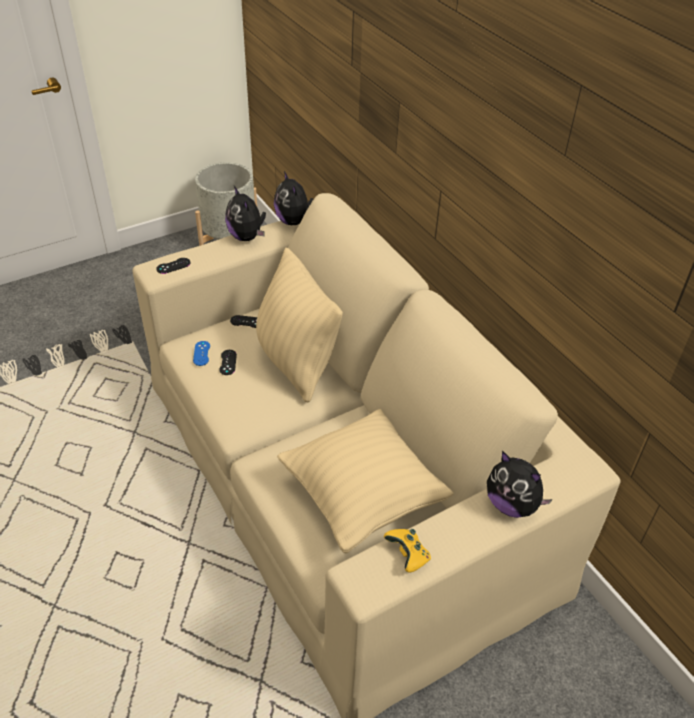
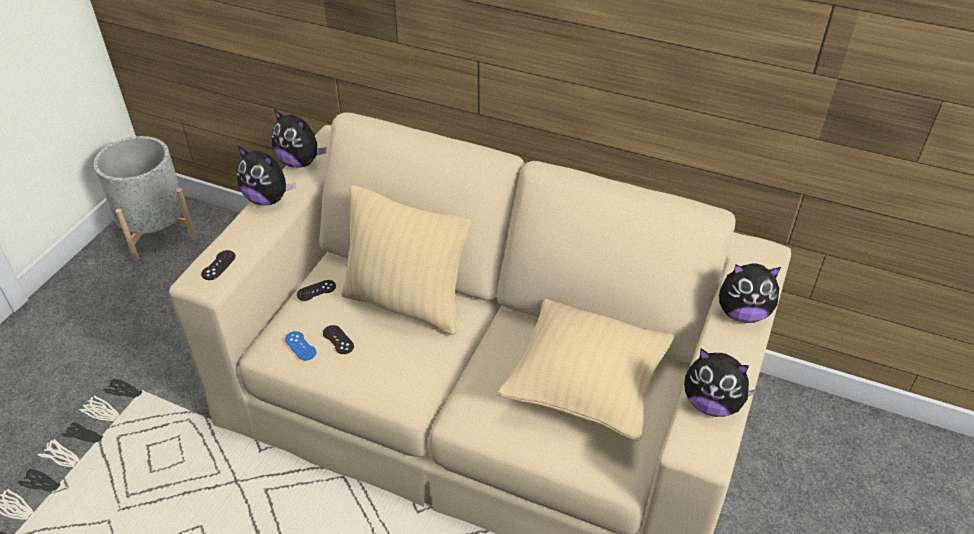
camera: 35 degrees left, 0 degrees up
(408, 556) = (712, 403): yellow game controller -> plush toy

